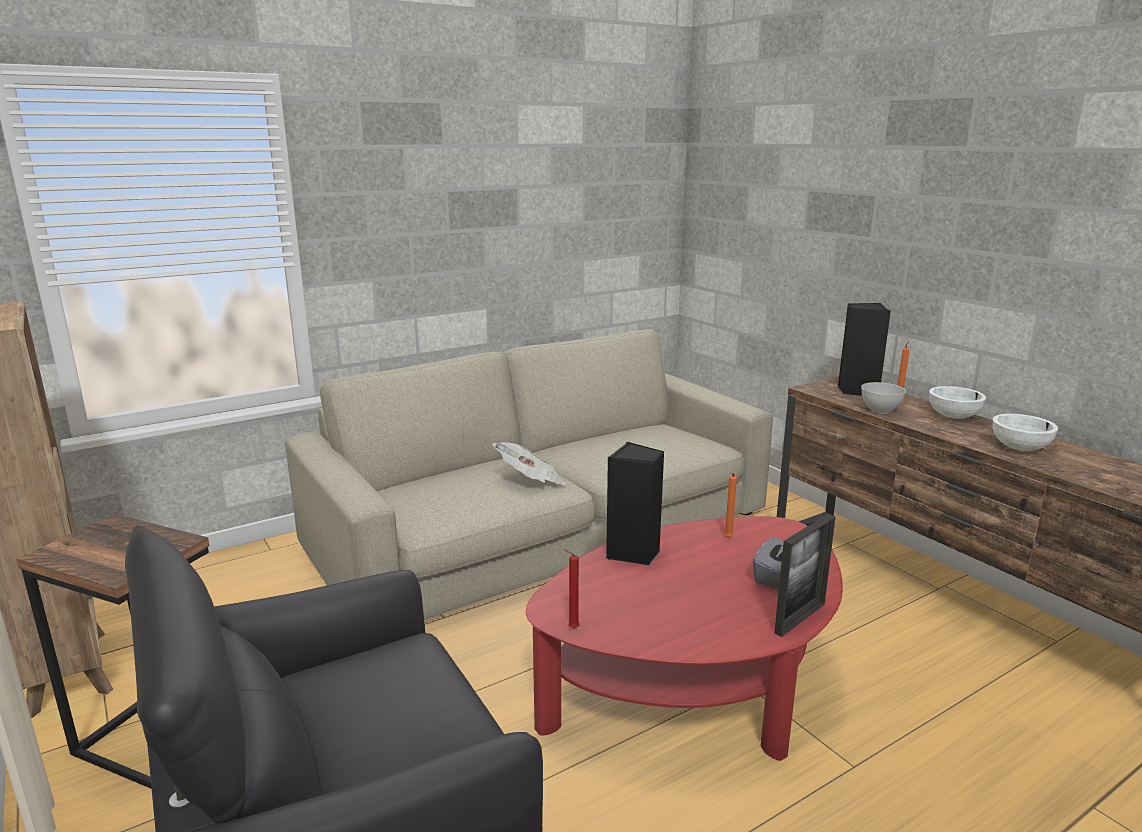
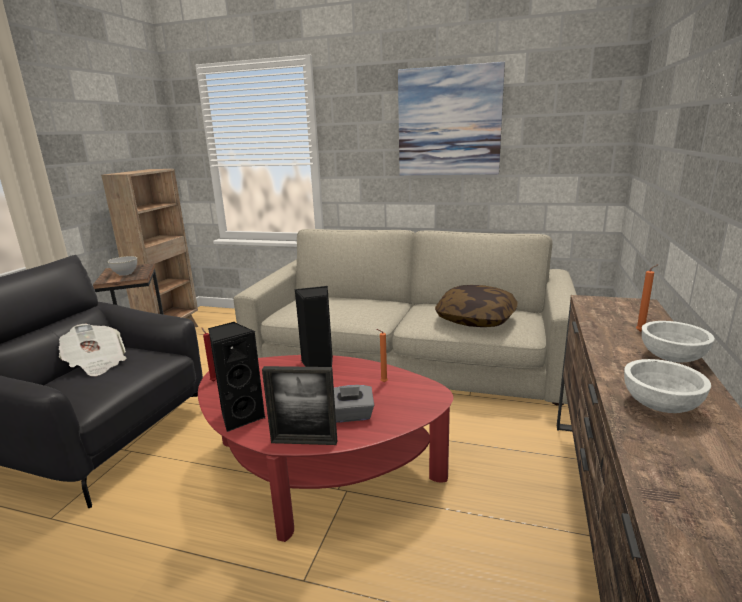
camera: 50 degrees right, 0 degrees up
(501, 192) = (449, 122): none -> picture
(530, 481) = (367, 313): newspaper -> newspaper (96, 363)
(653, 446) = (476, 319): none -> pillow
(857, 391) = (630, 312): black speaker -> black speaker (241, 417)
(880, 410) = (603, 330): grey bowl -> grey bowl (125, 273)

